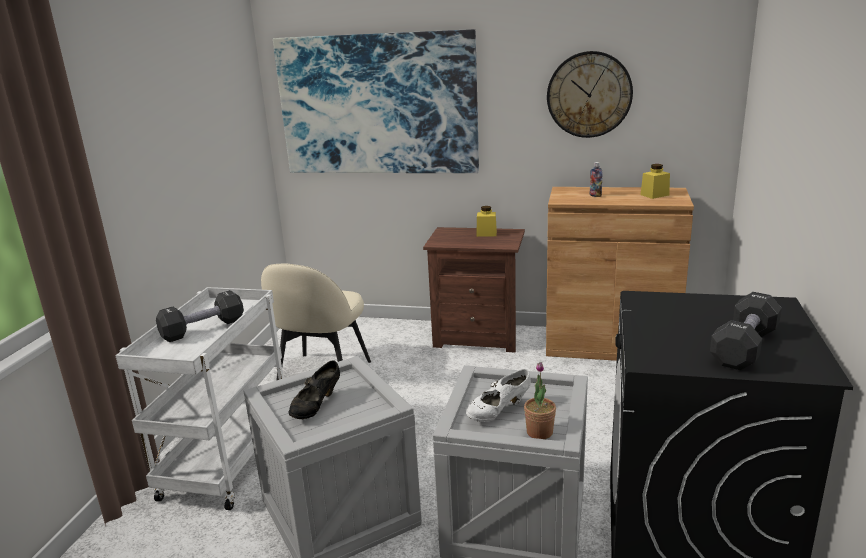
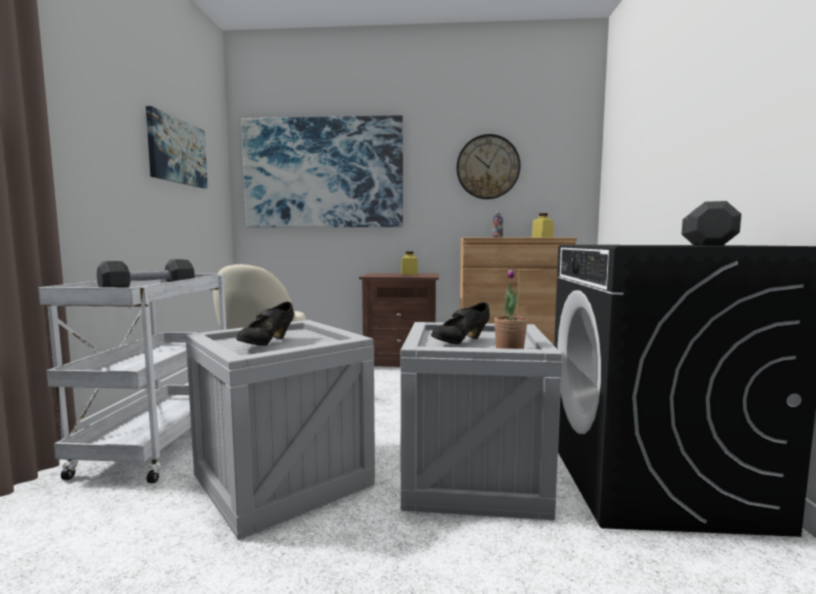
camera: 10 degrees left, 15 degrees down
(205, 120) = (177, 151): none -> picture
(498, 412) = (460, 342): white shoe -> black shoe

